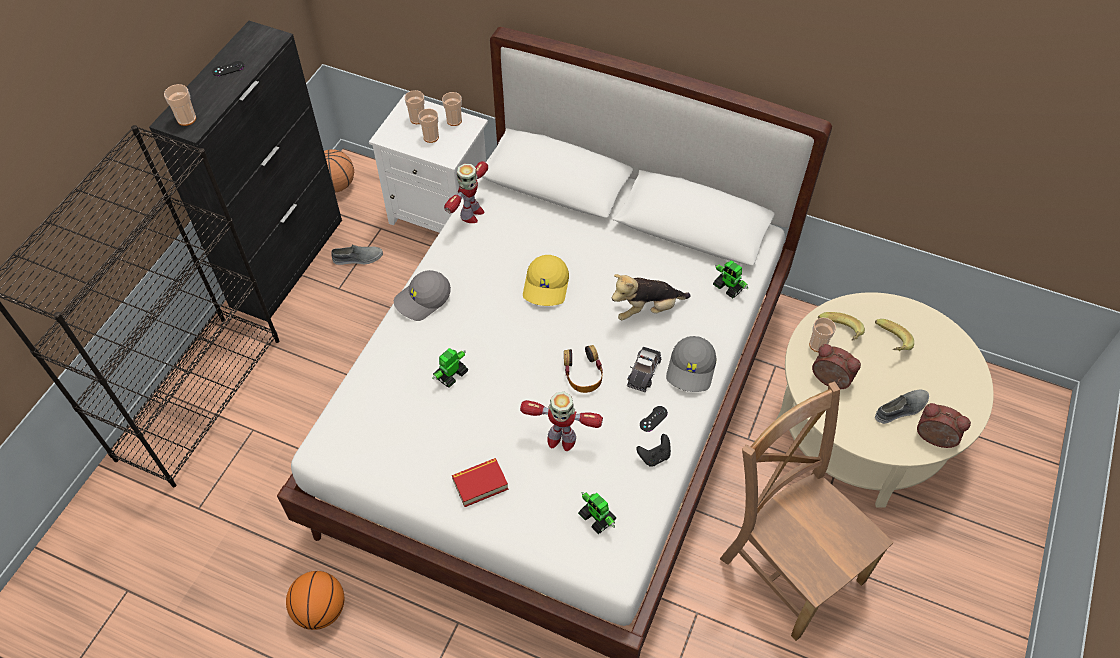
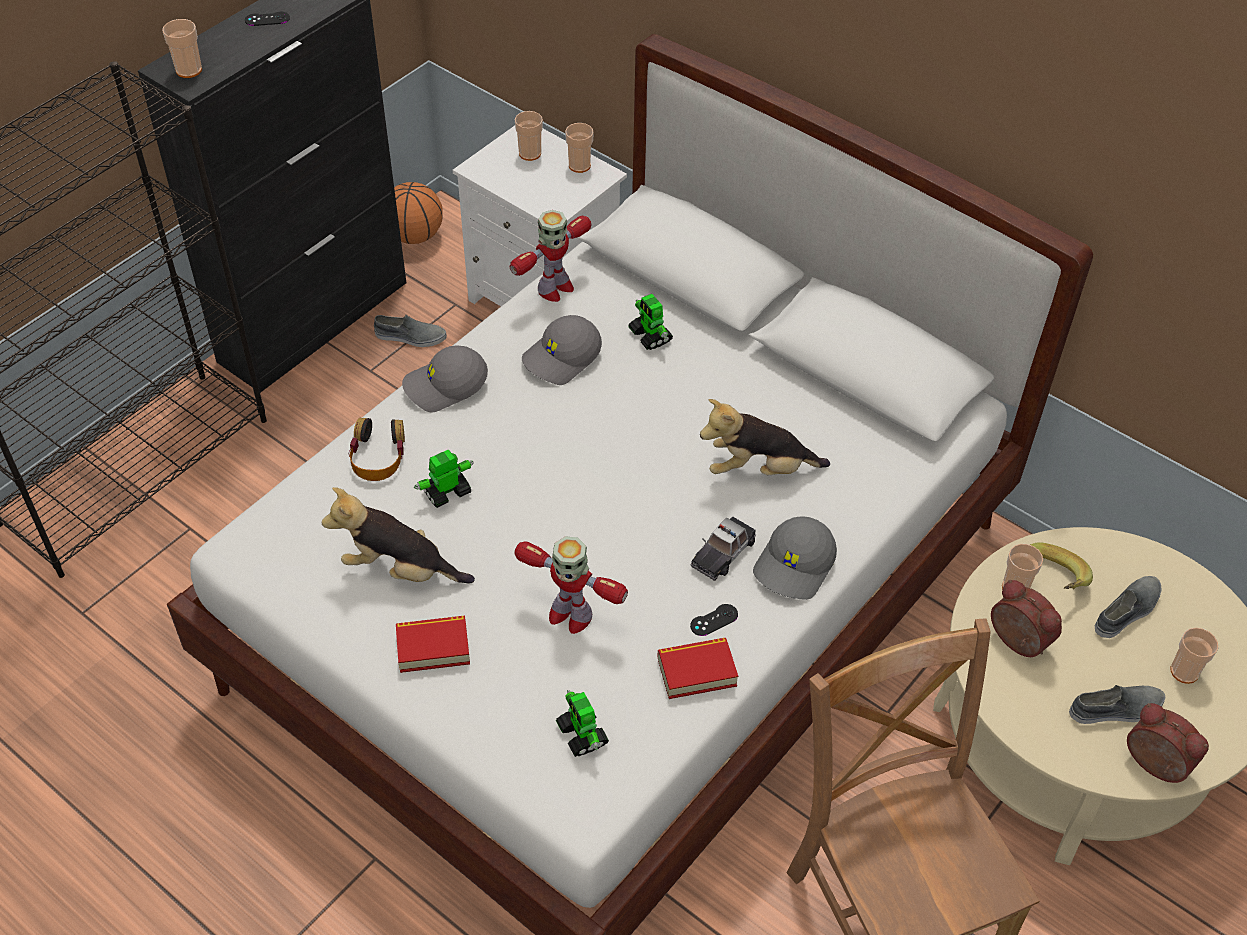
camera: 15 degrees right, 5 degrees down
(320, 610) = (193, 789): basketball -> none
(431, 137) = (539, 180): cup -> cup (1184, 671)
(438, 436) = (400, 569): none -> plush toy
(494, 262) = (562, 358): none -> grey cap
(547, 286) = (625, 406): yellow cap -> none
(583, 373) = (634, 533): headphones -> headphones (378, 455)
(654, 456) = (696, 672): black game controller -> book
(729, 287) = (892, 466): toy robot -> toy robot (650, 336)
(888, 343) = (1127, 611): banana -> grey shoe

